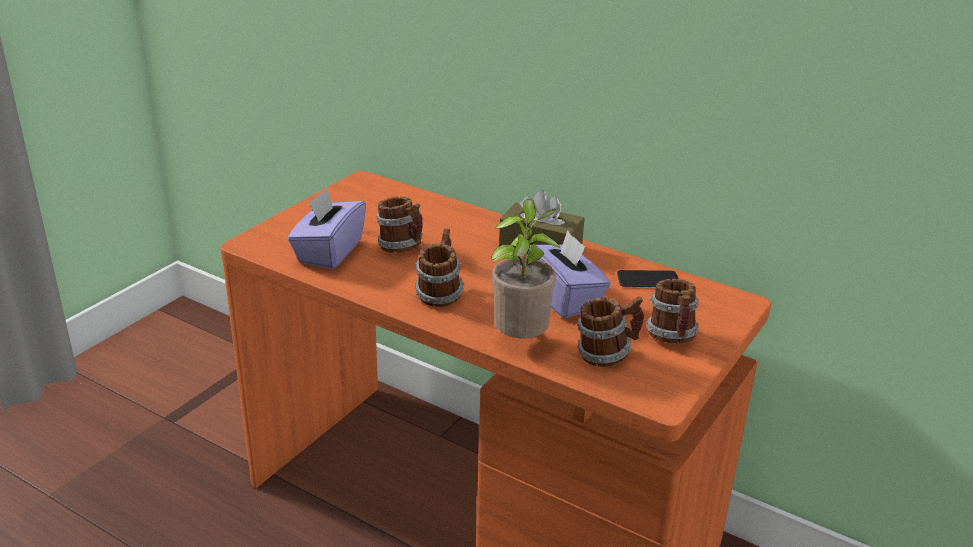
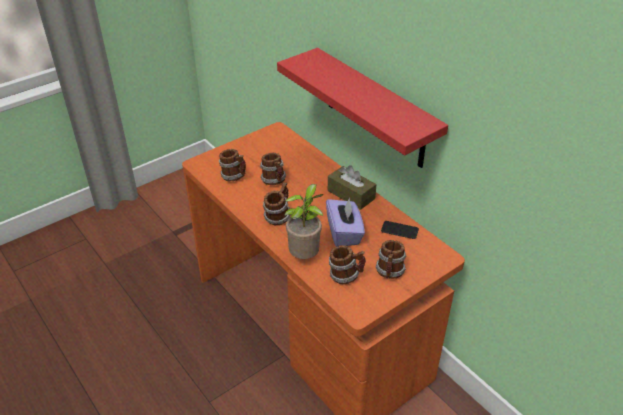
camera: 20 degrees right, 10 degrees up
(329, 252) = (234, 177): purple tissue box -> mug
(566, 91) = (375, 109): none -> red shelf

